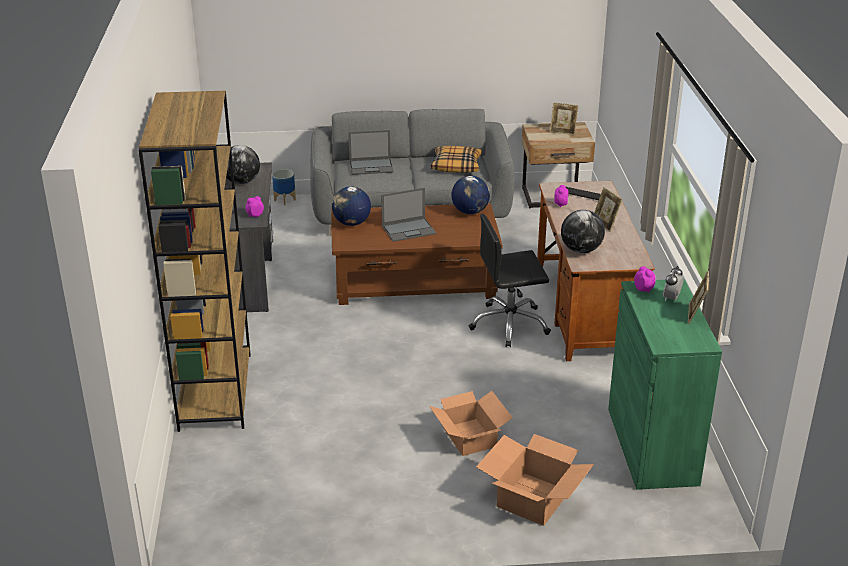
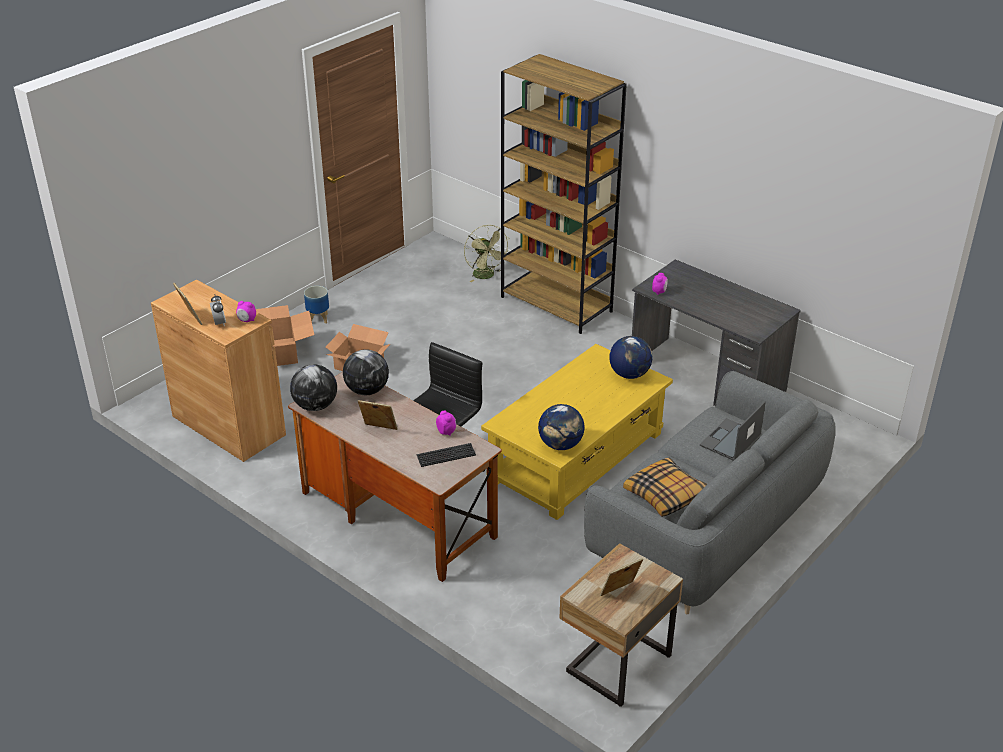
camera: 135 degrees right, 5 degrees up
(213, 460) = (486, 276): none -> green fan
(242, 181) = (734, 312): globe -> globe (315, 406)
(285, 200) = (837, 472): planter -> planter (318, 319)
(409, 229) = (576, 395): laptop -> none
(415, 281) = (576, 457): brown coffee table -> yellow coffee table
(652, 446) = (228, 425): green cabinet -> brown cabinet

